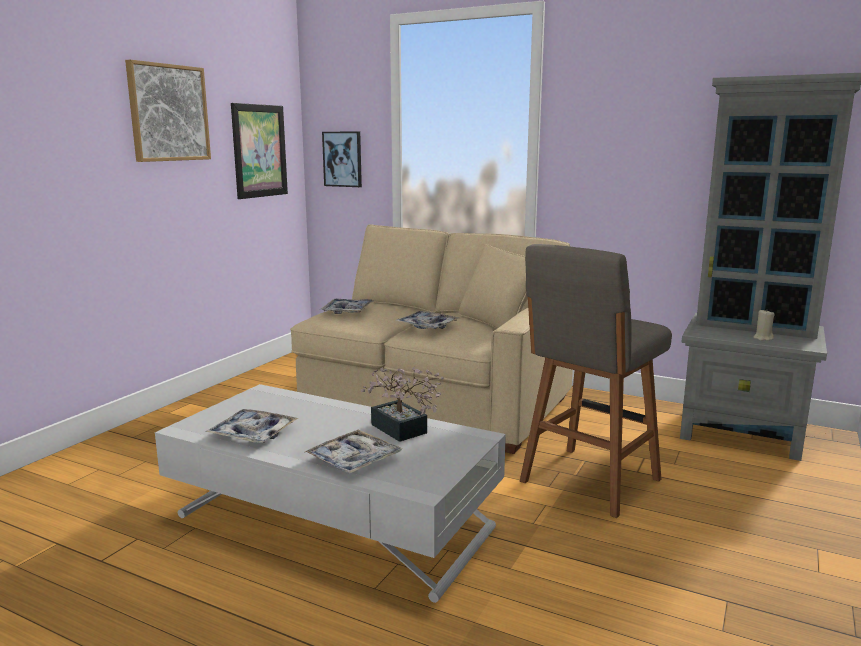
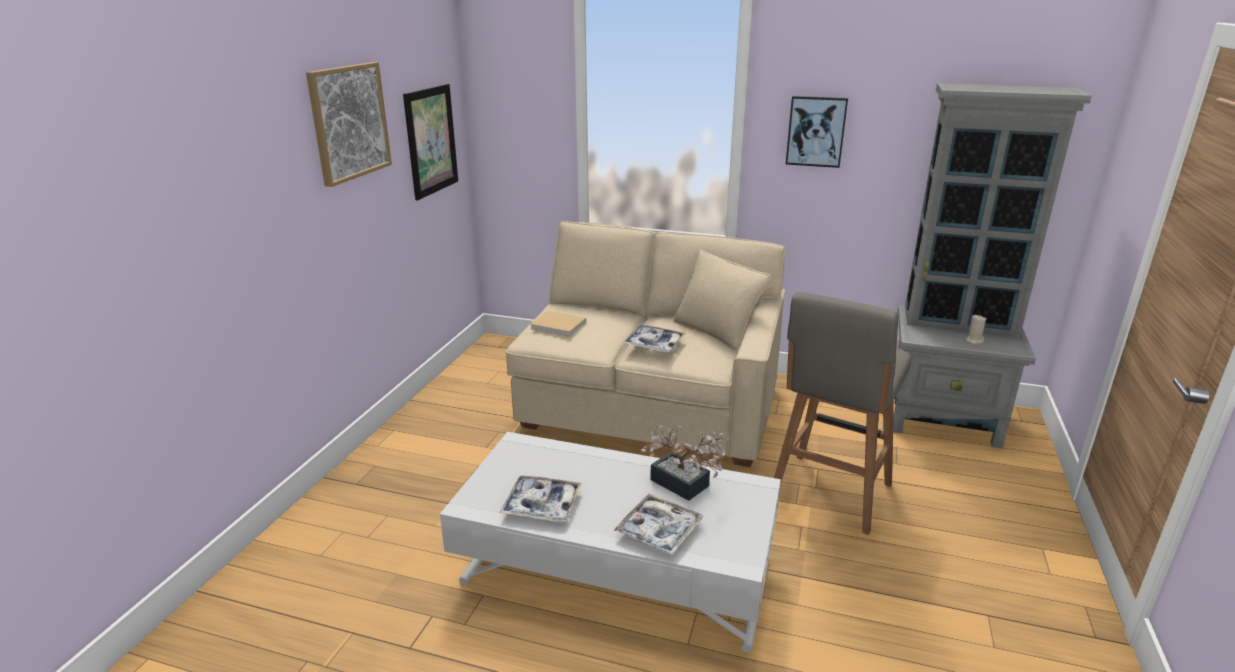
camera: 10 degrees left, 10 degrees up
(343, 159) = (517, 140): picture -> picture (816, 131)
(347, 311) = (559, 326): tray -> beige book

